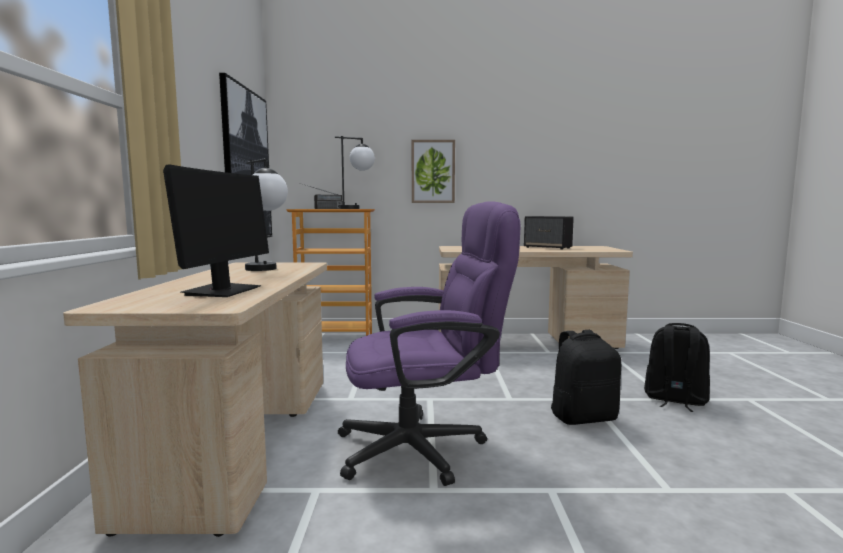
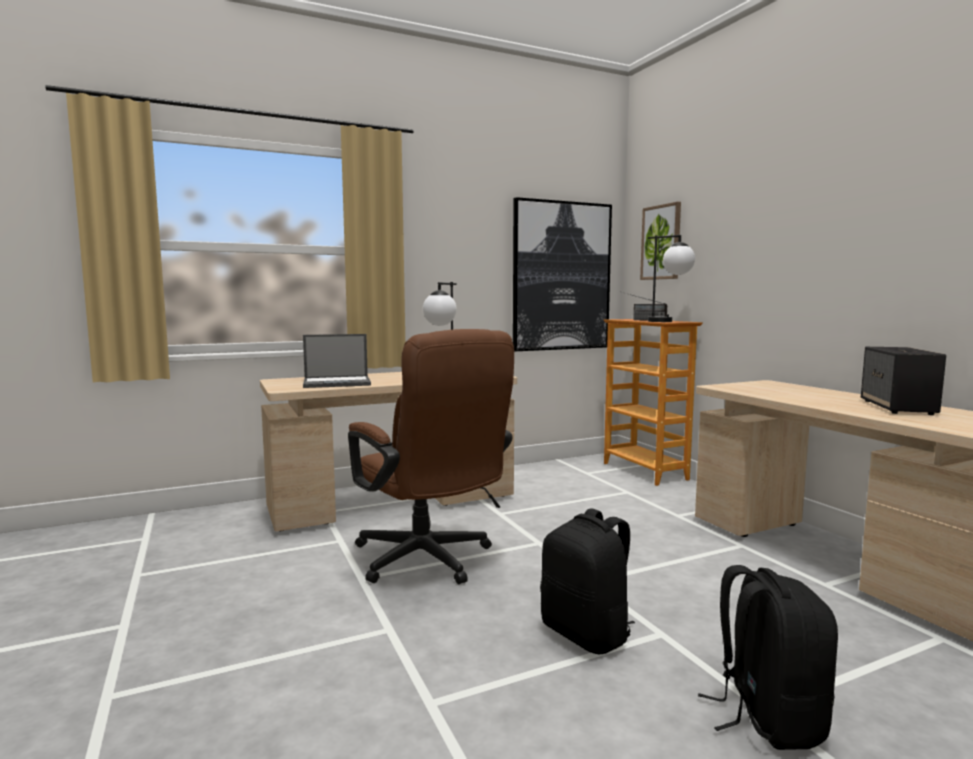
camera: 65 degrees right, 0 degrees up
(223, 291) = (338, 383): monitor -> laptop
(425, 448) = (429, 561): purple office chair -> brown office chair
(433, 171) = (771, 271): picture -> picture (661, 242)

